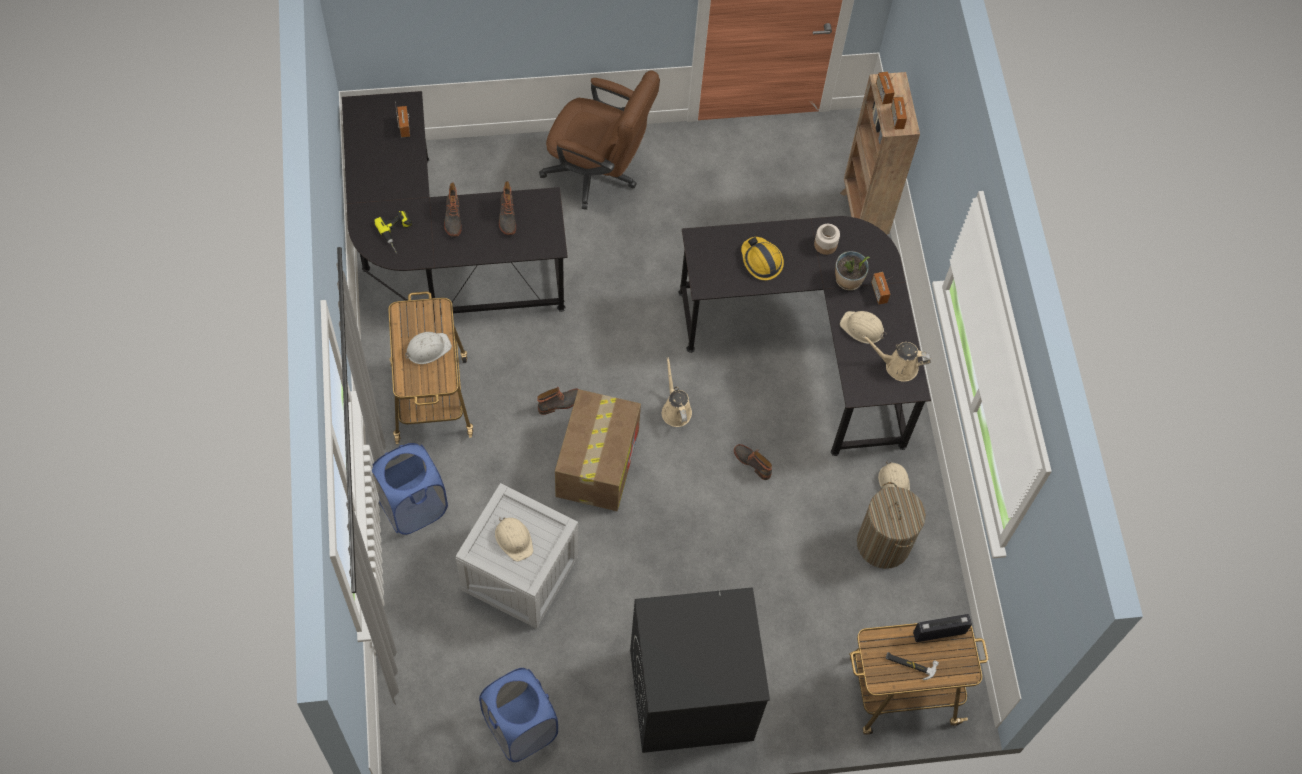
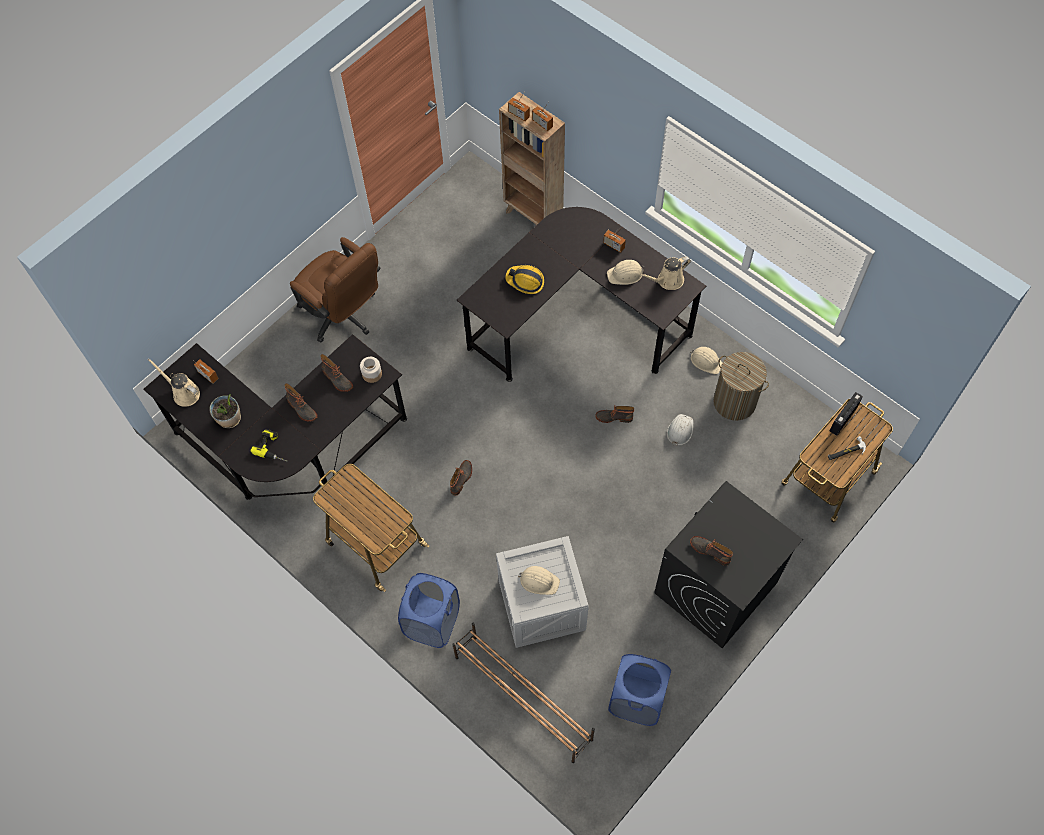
camera: 35 degrees left, 0 degrees up
(425, 637) = (522, 697): none -> brown shoe rack
(427, 348) = (367, 506): white hard hat -> white hard hat (680, 430)
(597, 462) = (521, 495): cardboard box -> none
(598, 174) = (344, 315): brown office chair -> brown office chair turned 60 degrees clockwise
(673, 636) = (710, 551): none -> boot
(675, 409) = (536, 423): beige watering can -> beige watering can (184, 393)
(825, 244) = (553, 241): jar -> jar (371, 374)
(848, 280) = (588, 252): potted plant -> potted plant (230, 419)

